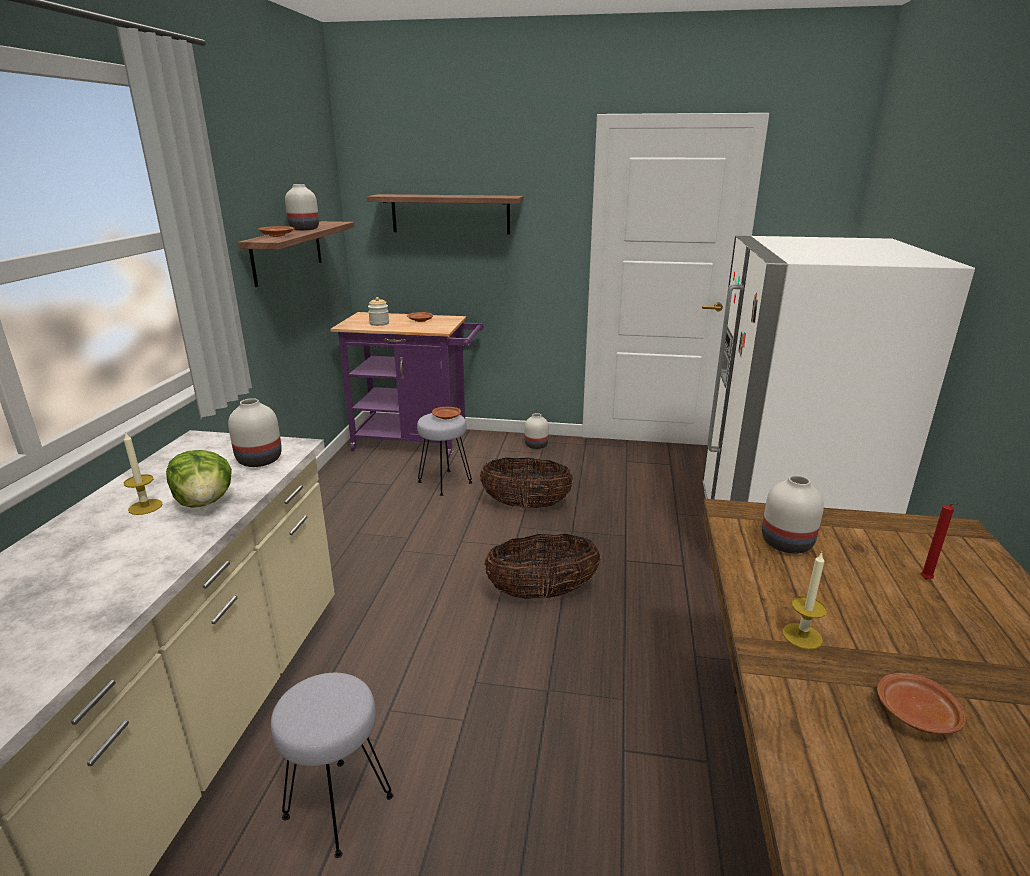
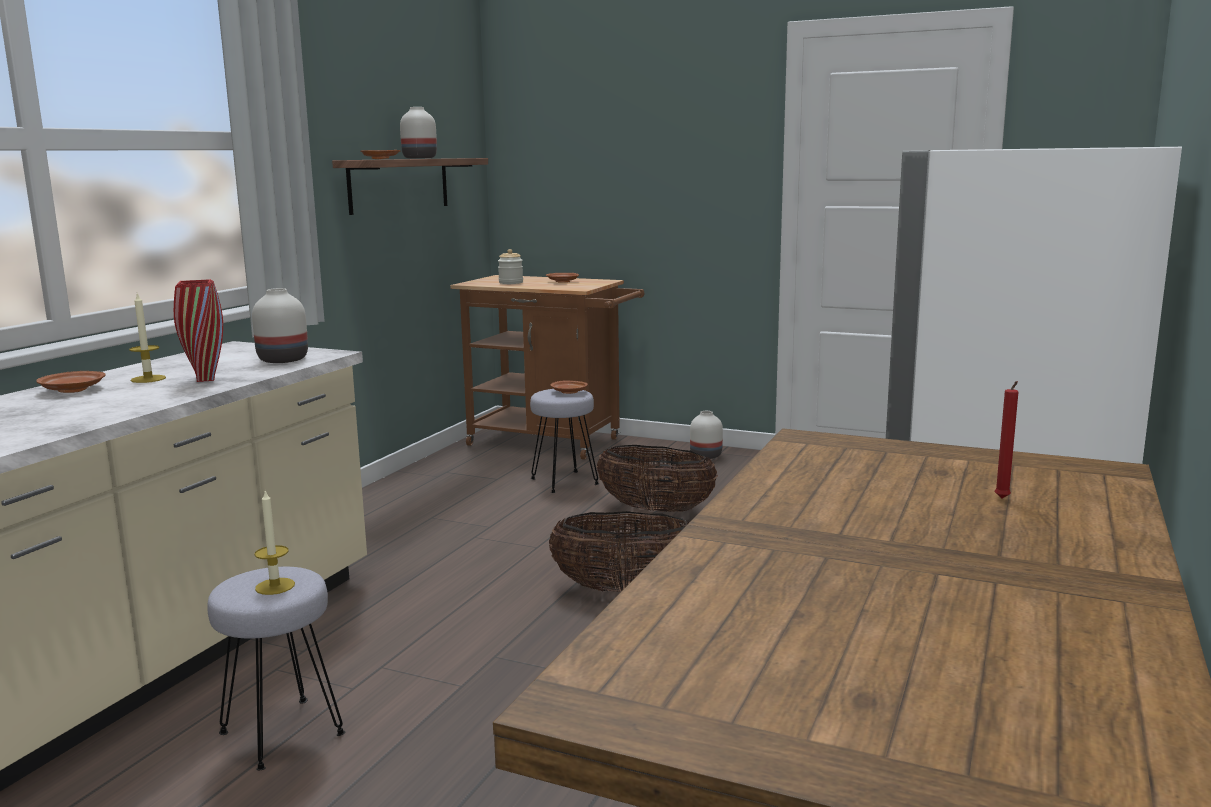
camera: 15 degrees right, 10 degrees down
(205, 502) = (205, 379): lettuce -> red vase
(417, 442) = (552, 442): purple cart -> brown cart
(450, 214) = (609, 152): shelf -> none
(786, 544) = (847, 463): white vase -> none
(802, 636) = (781, 520): candle -> candle (275, 586)
(916, 714) = (854, 576): brown plate -> brown plate (72, 390)

